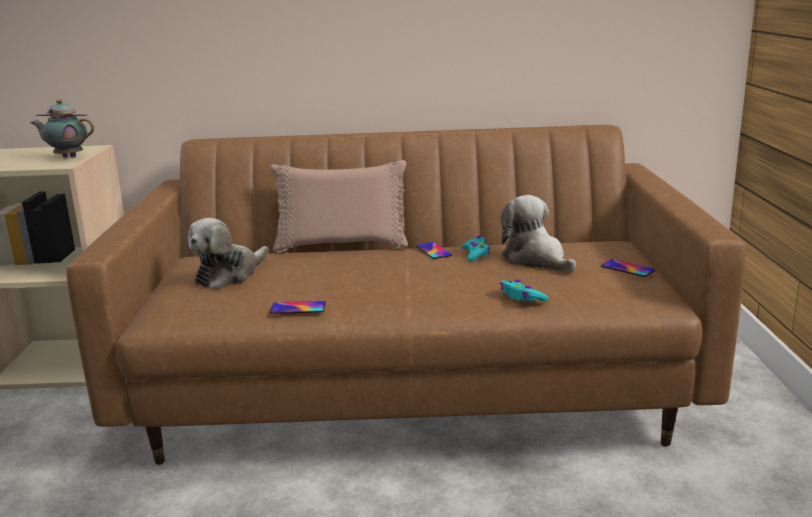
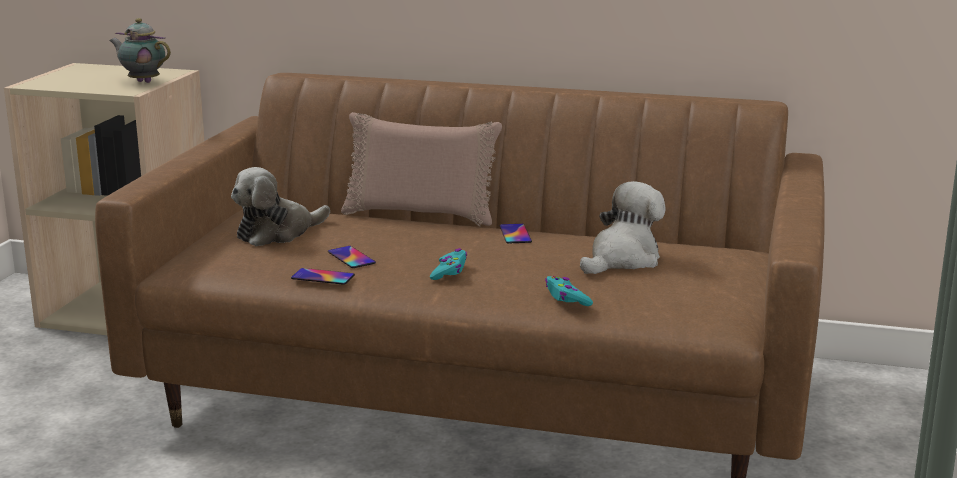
camera: 15 degrees right, 0 degrees up
(476, 254) = (560, 244): turquoise game controller -> turquoise game controller (449, 271)
(536, 260) = (622, 260): plush toy -> plush toy turned 60 degrees clockwise
(627, 269) = (721, 283): phone -> phone (351, 258)

